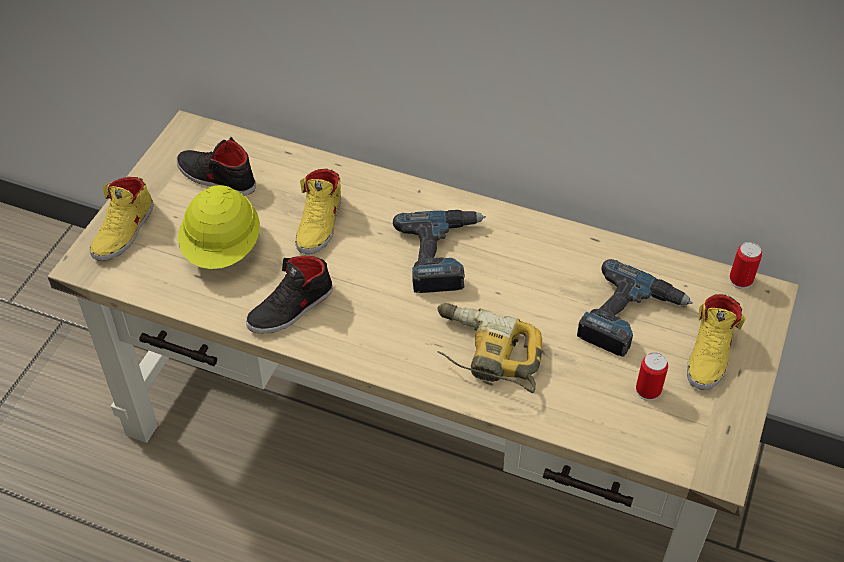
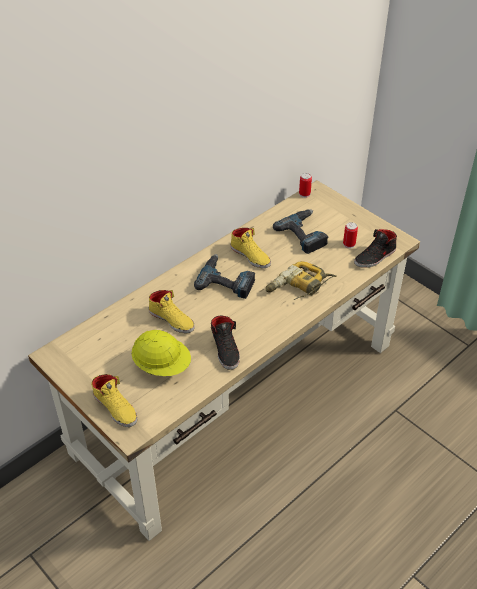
camera: 65 degrees left, 5 degrees down
(215, 177) = (102, 353): black shoe -> black shoe (375, 257)
(710, 353) = (339, 219): yellow shoe -> yellow shoe (250, 255)

